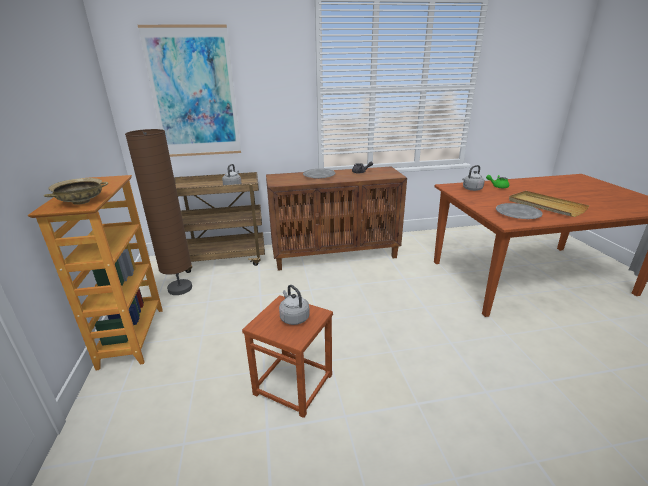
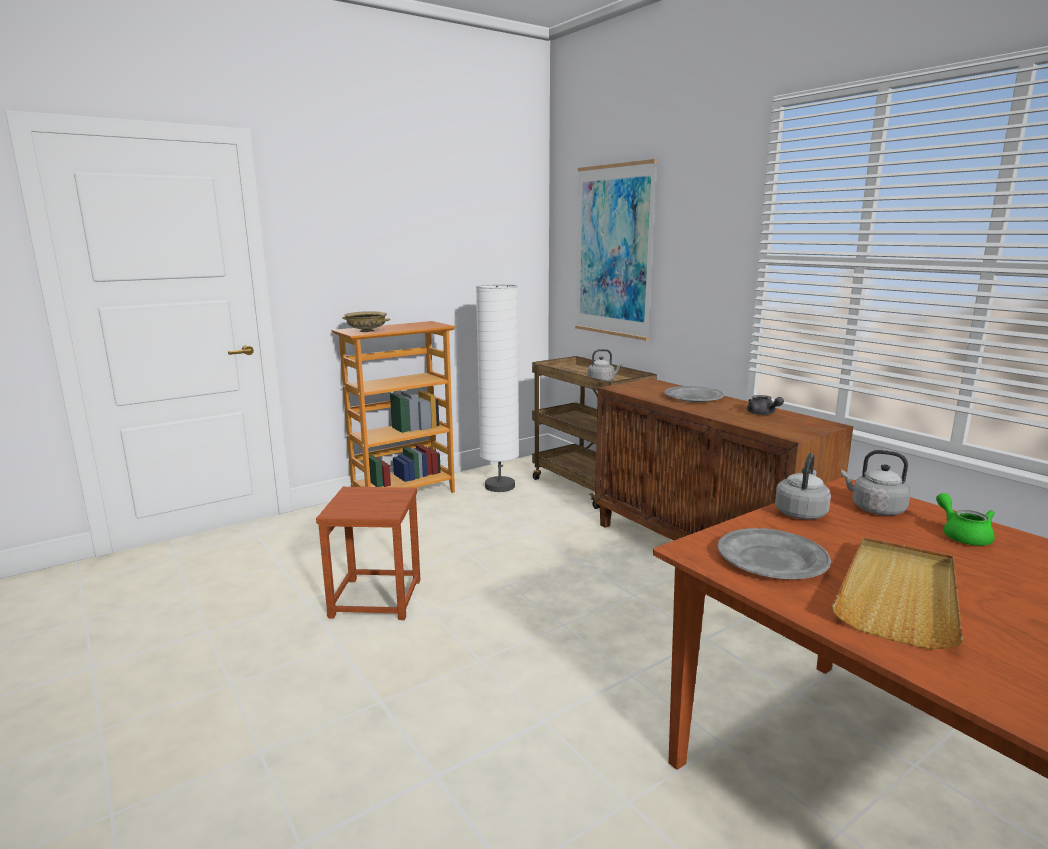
camera: 65 degrees right, 10 degrees down
(180, 288) = (500, 486): brown floor lamp -> white floor lamp
(293, 317) = (374, 502): grey kettle -> grey kettle (801, 513)

